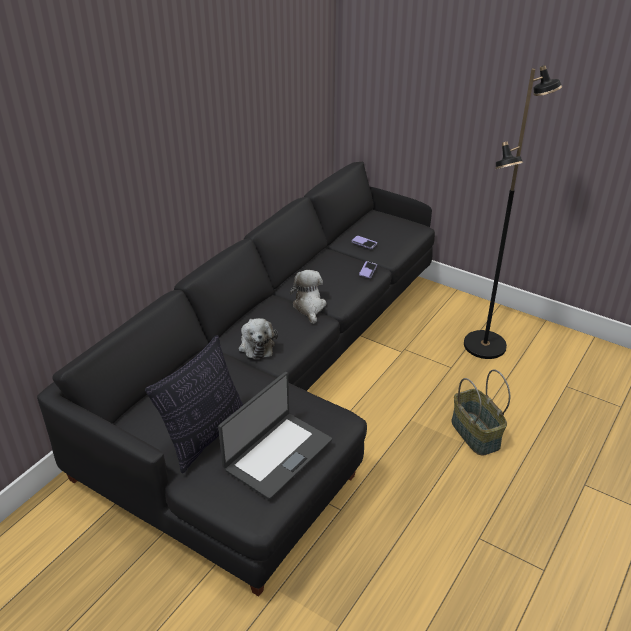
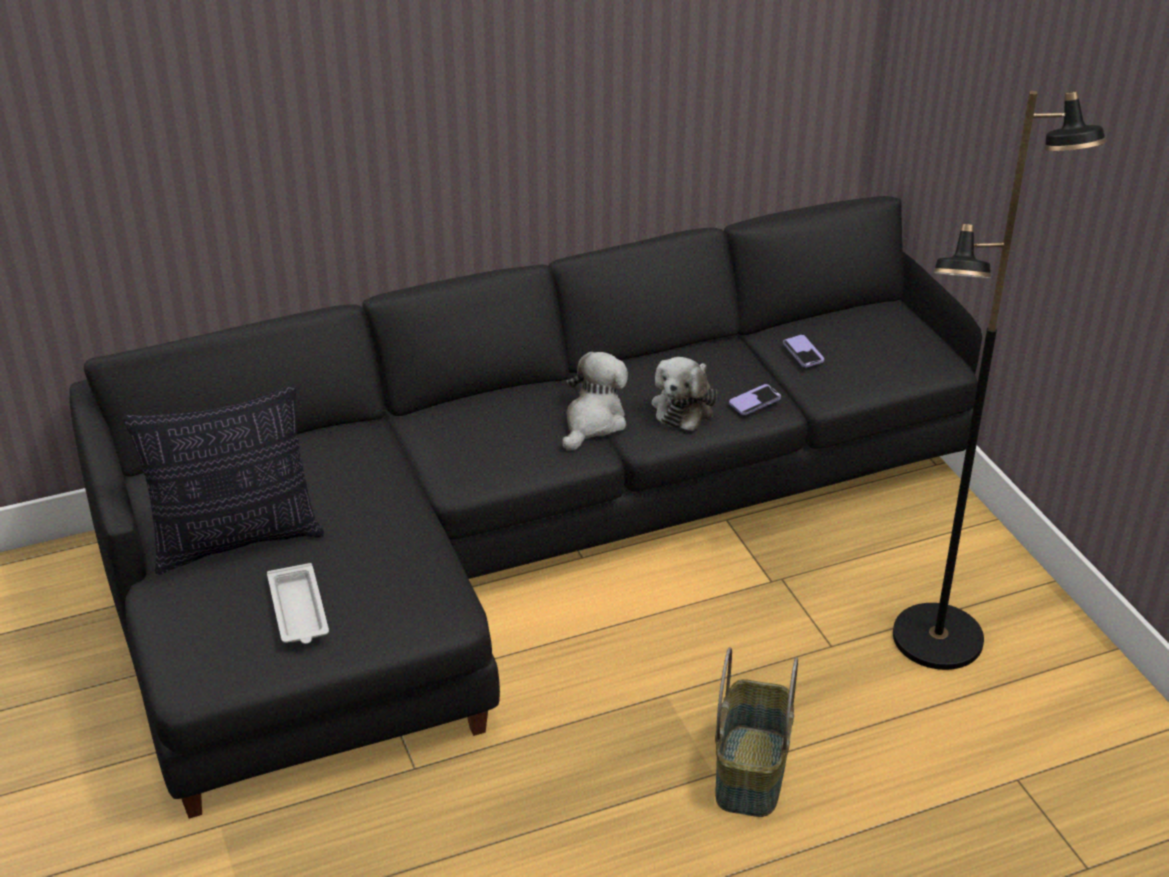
camera: 35 degrees right, 0 degrees up
(256, 345) = (446, 446): plush toy -> plush toy (684, 407)
(277, 454) = (298, 611): laptop -> white tray

